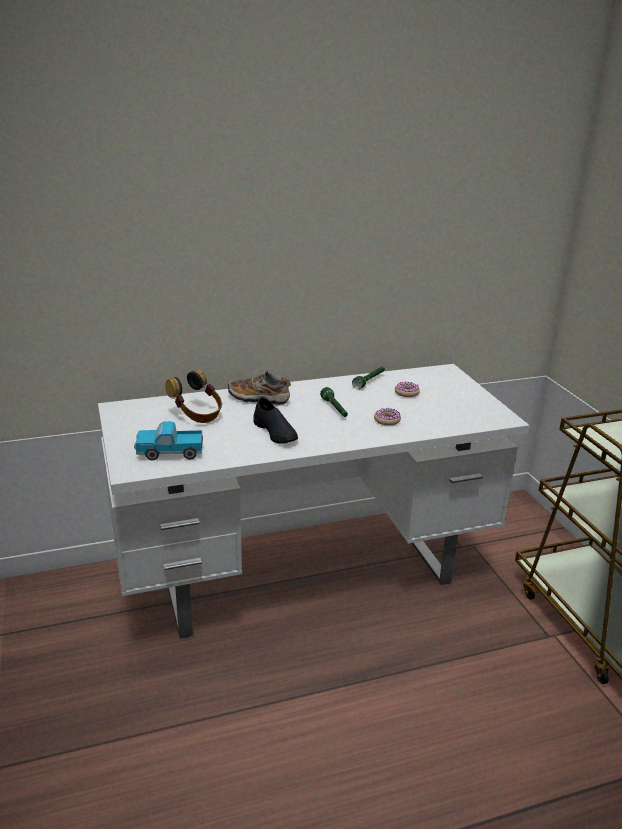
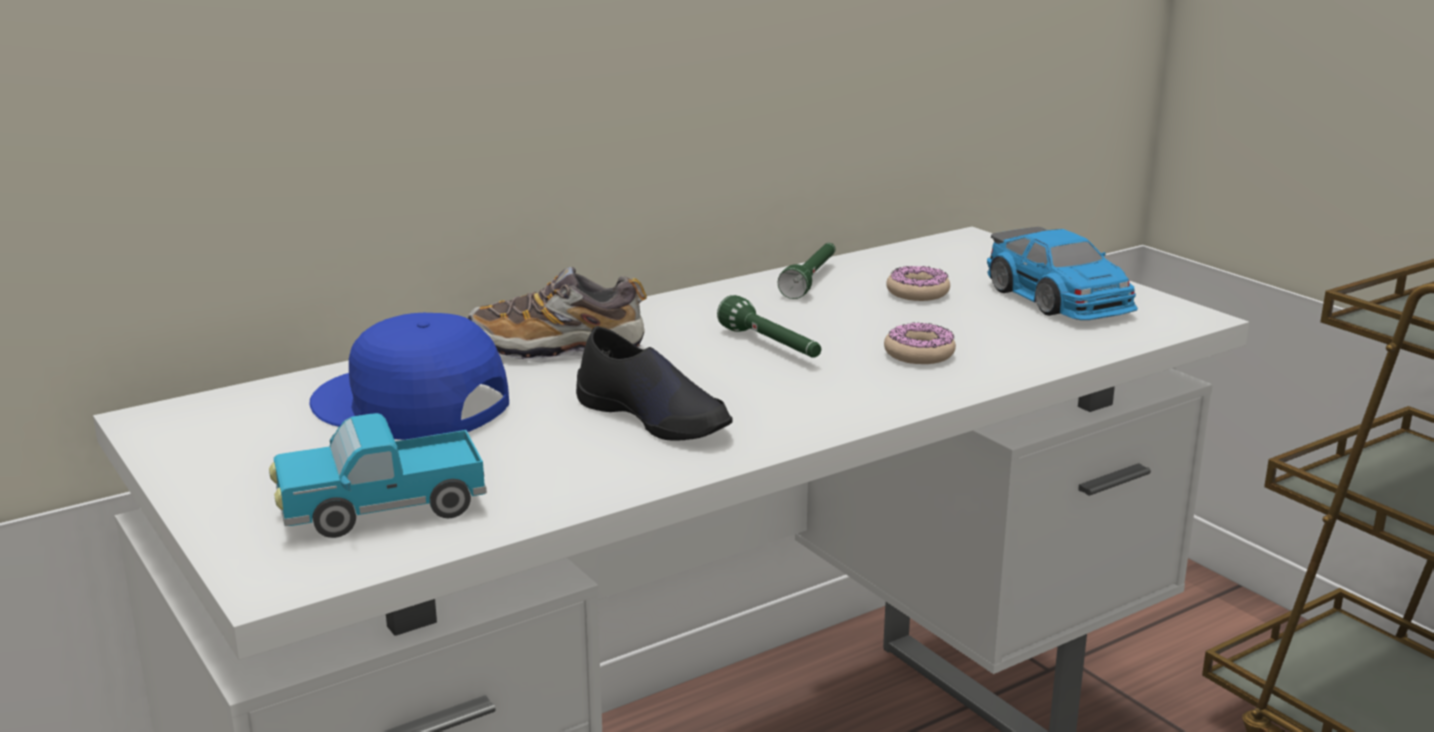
camera: 15 degrees left, 5 degrees down
(197, 415) = (409, 405): headphones -> blue cap
(460, 404) = (1058, 299): none -> toy car

